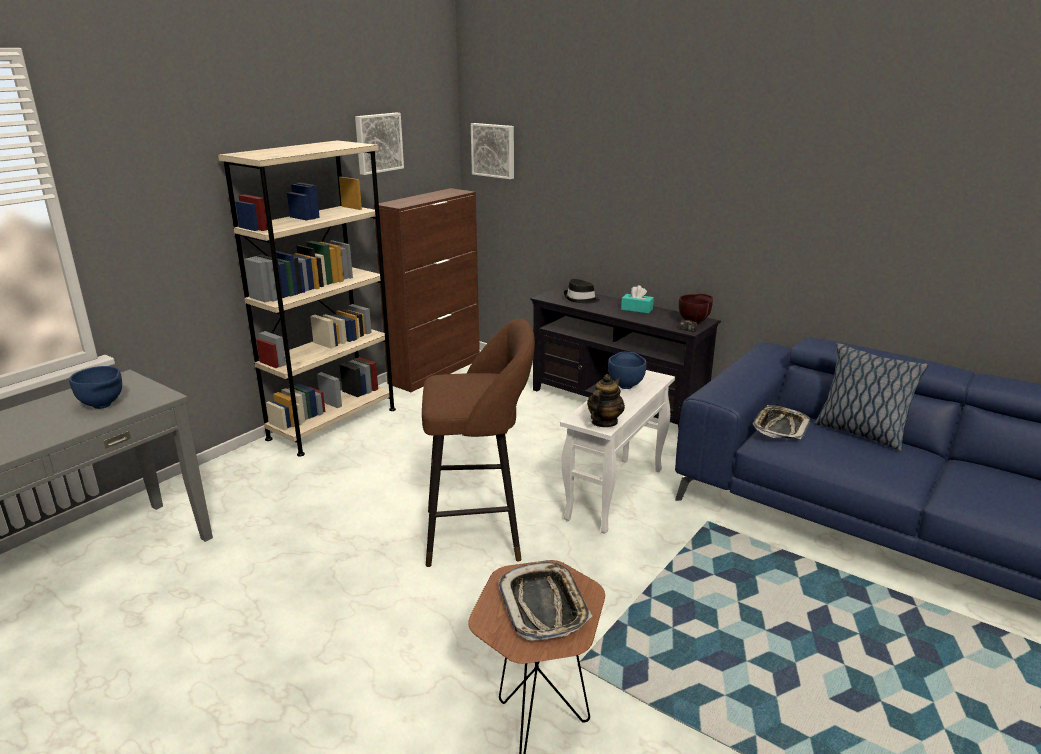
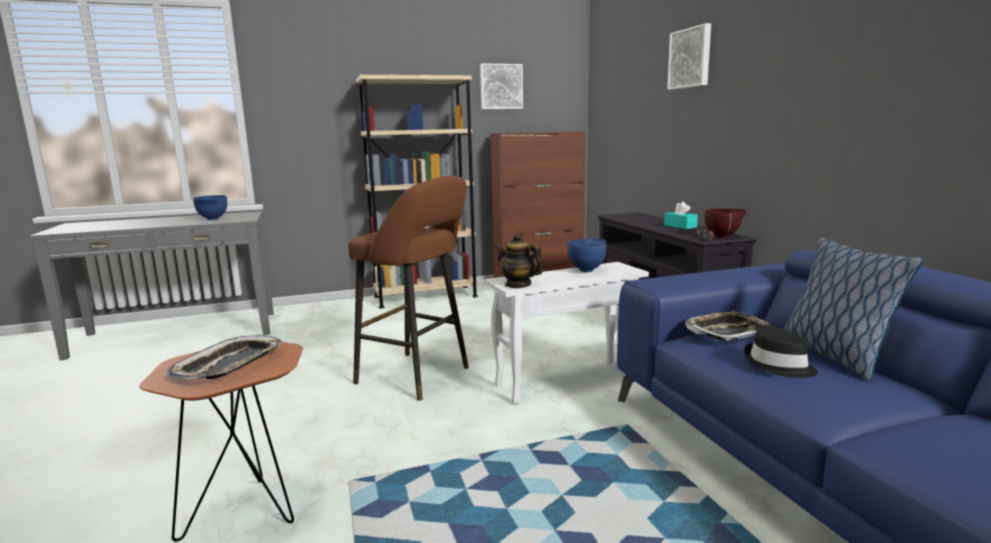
camera: 35 degrees right, 10 degrees down
(494, 150) = (605, 97): picture -> picture (690, 58)
(581, 299) = (640, 218): black hat -> black hat (778, 365)
(604, 422) = (518, 285): teapot -> teapot turned 120 degrees counterclockwise

